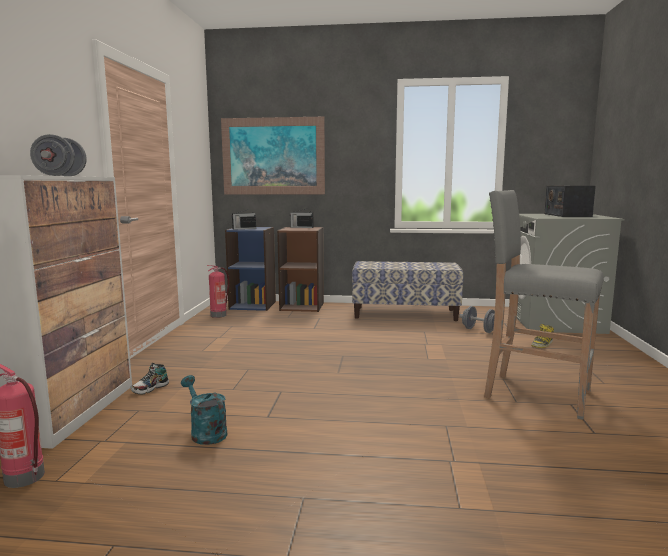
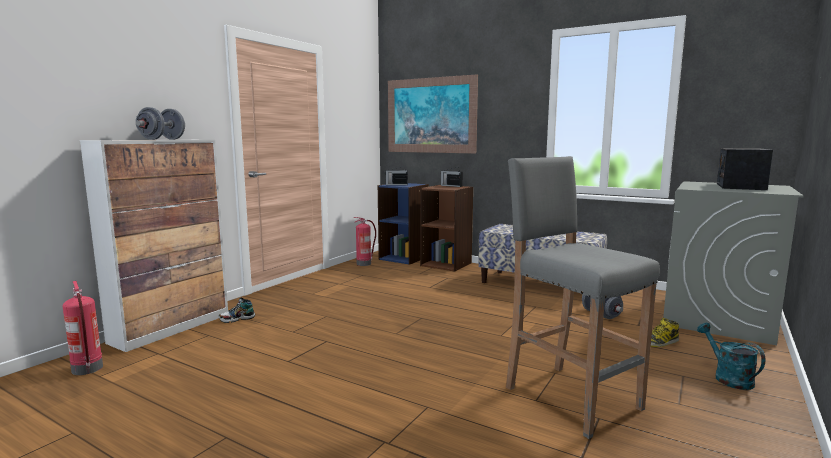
camera: 25 degrees right, 0 degrees up
(205, 432) = (228, 363): turquoise watering can -> turquoise watering can (728, 377)

